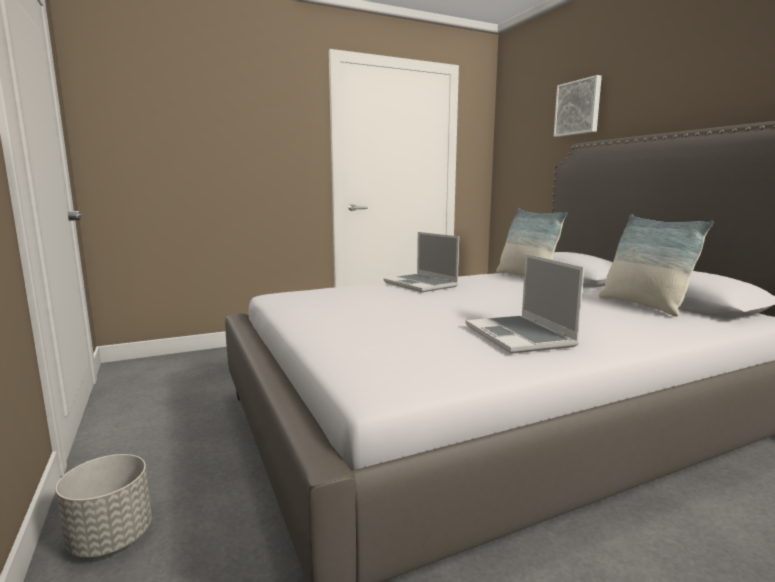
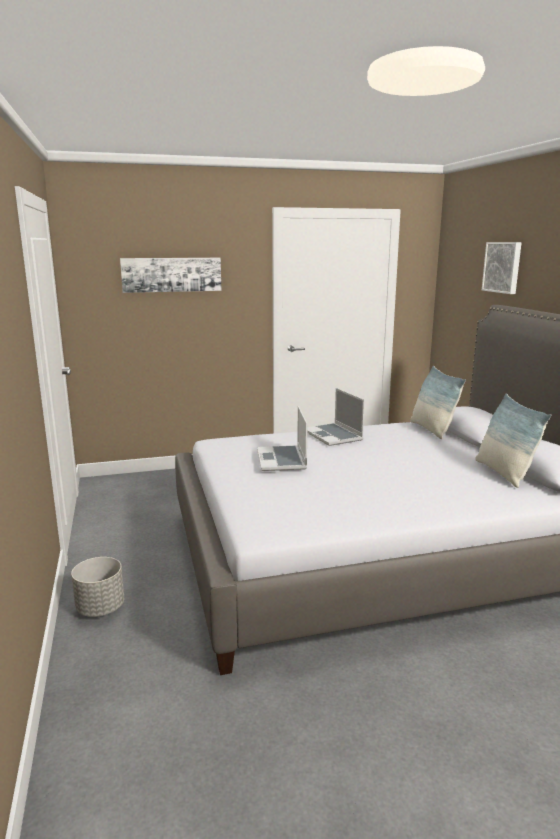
camera: 10 degrees right, 5 degrees up
(215, 115) = (171, 274): none -> picture
(520, 336) = (376, 499): laptop -> laptop (282, 460)

